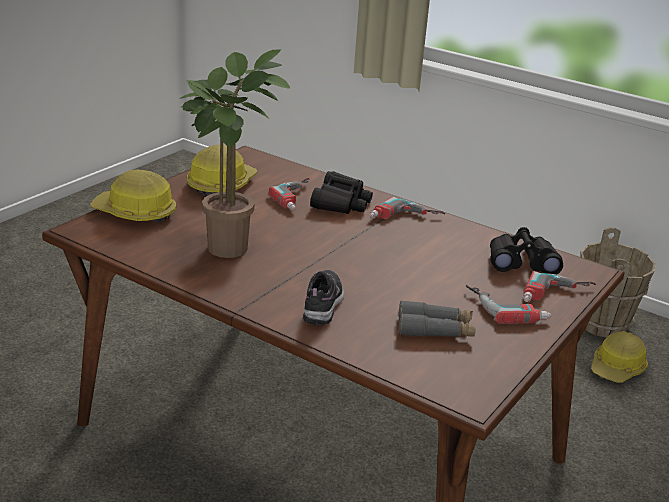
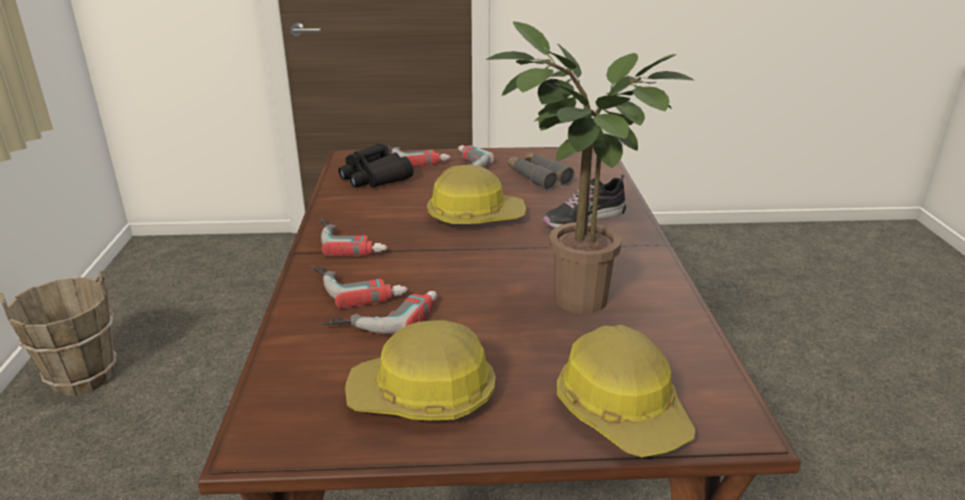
camera: 125 degrees left, 0 degrees up
(341, 203) = (359, 286): black binoculars -> power drill
(617, 368) = (180, 347): hard hat -> hard hat (475, 216)

